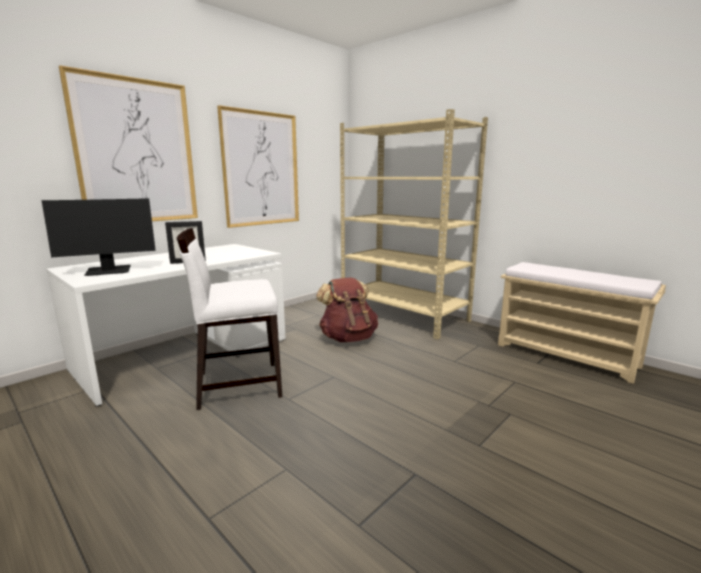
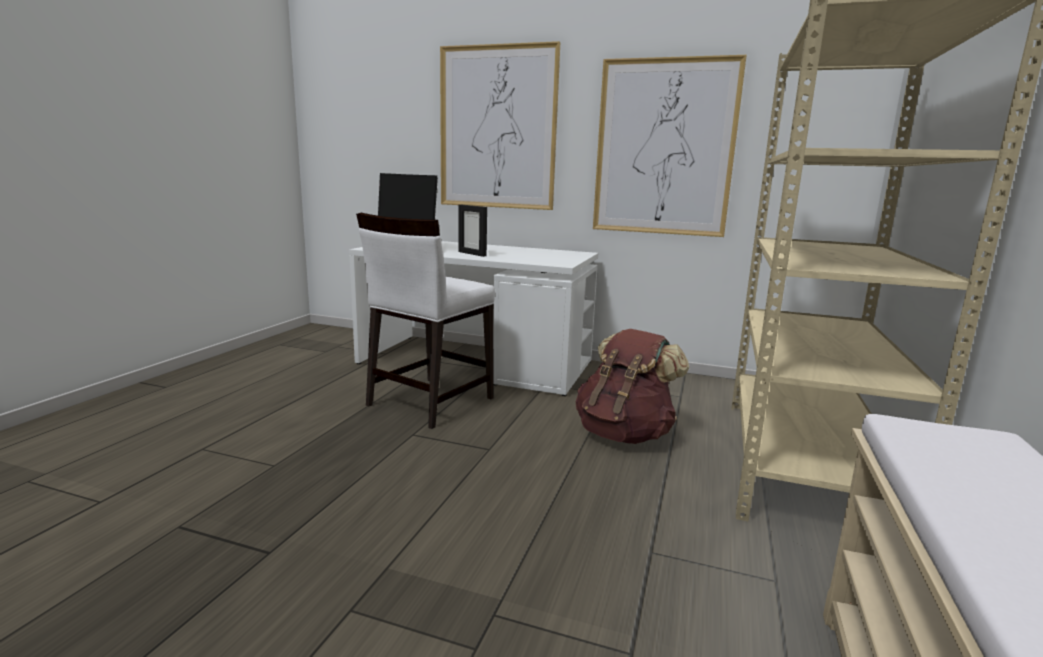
camera: 65 degrees right, 0 degrees up
(238, 384) = (429, 401): white chair -> white chair turned 105 degrees counterclockwise

